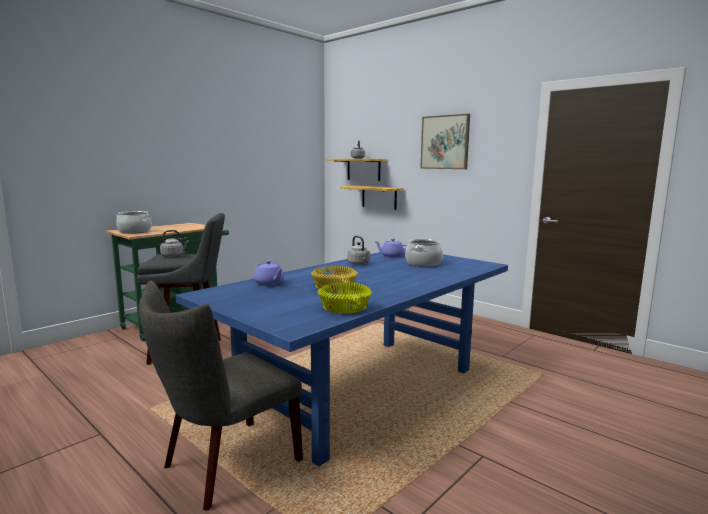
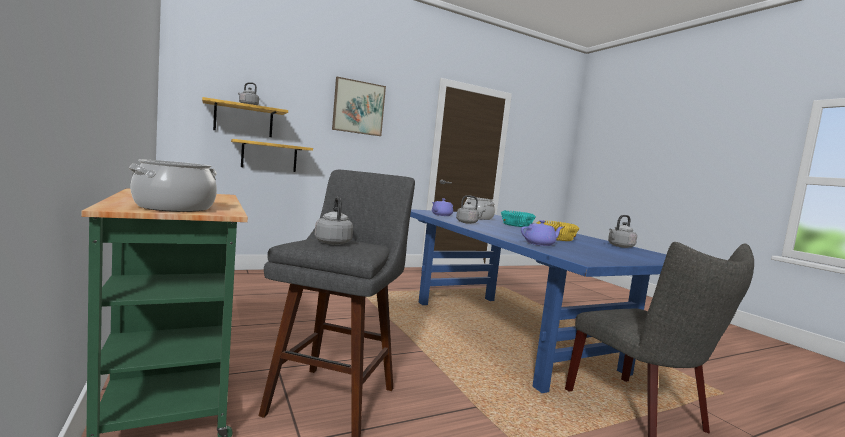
camera: 70 degrees left, 5 degrees down
(343, 307) = (620, 246): yellow bowl -> grey kettle
(408, 274) = (516, 225): none -> turquoise bowl

